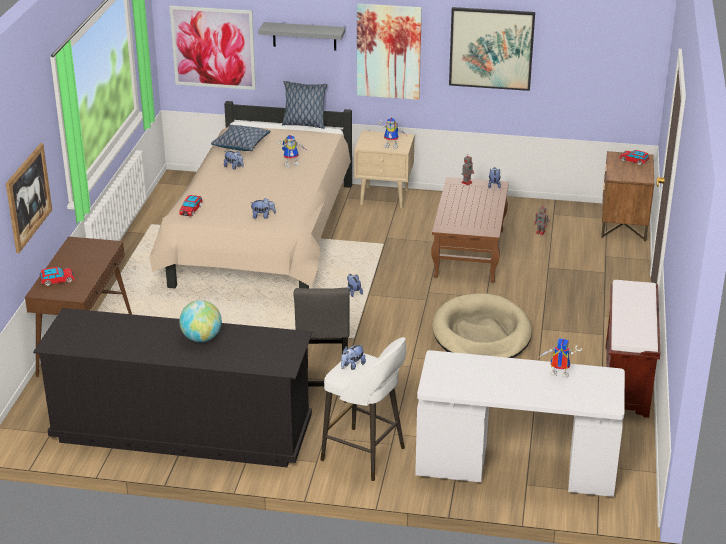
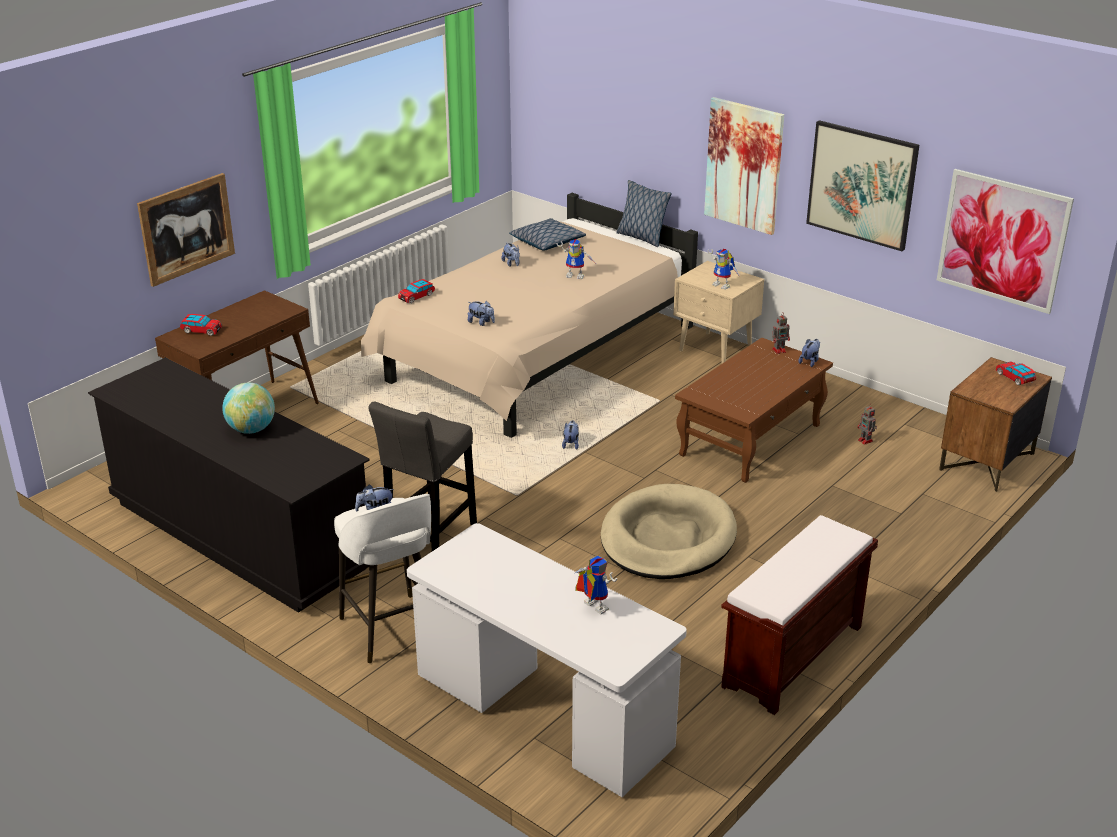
camera: 30 degrees right, 0 degrees up
(213, 47) = (564, 125): picture -> picture (1002, 240)
(304, 36) = (655, 129): grey shelf -> none

